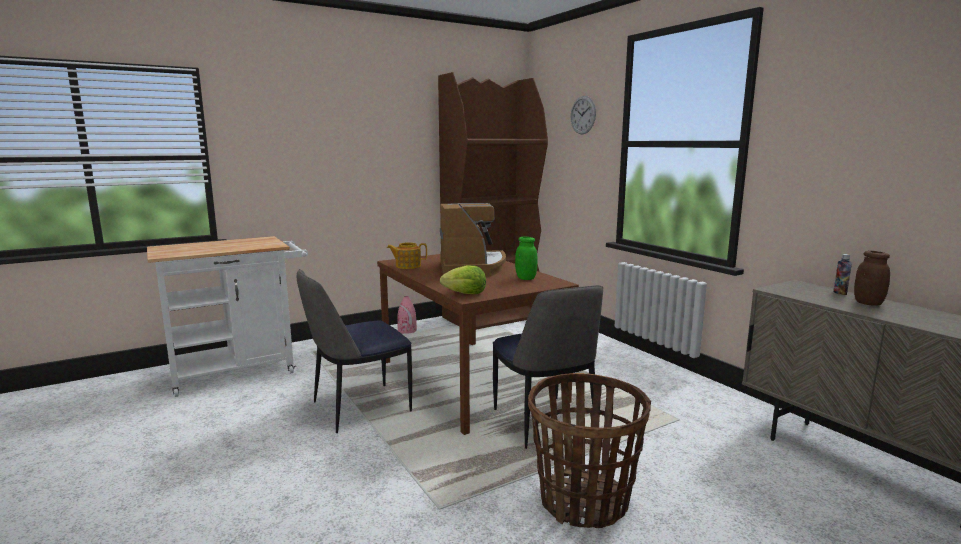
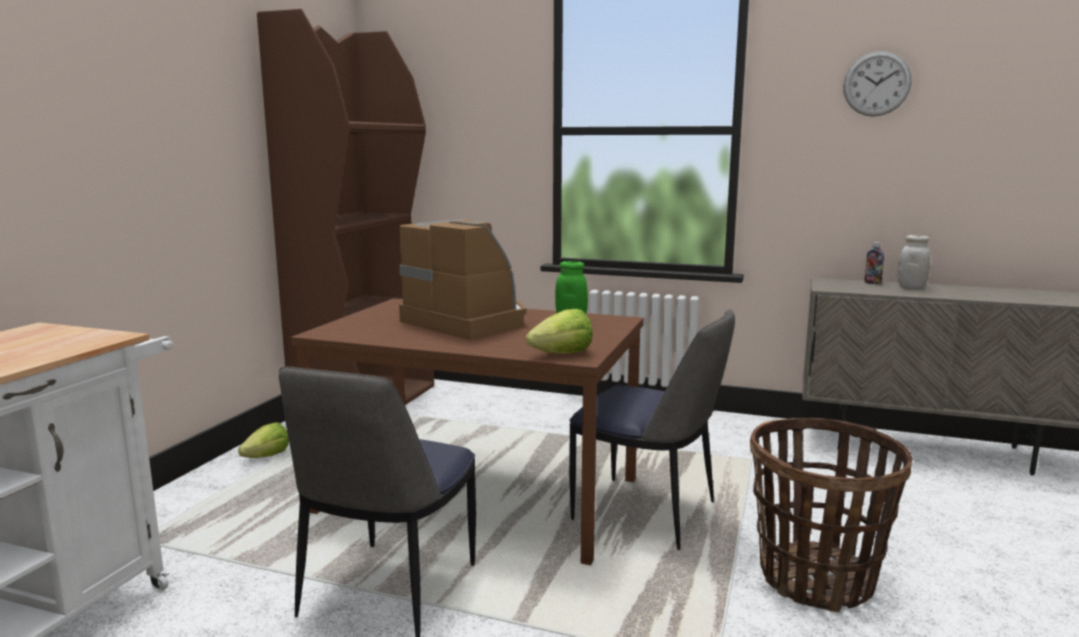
camera: 40 degrees left, 0 degrees up
(407, 266) = (367, 335): teapot -> none
(407, 331) = (267, 456): pink vase -> lettuce
(583, 115) = (478, 90): wall clock -> wall clock (876, 84)
(868, 303) = (911, 287): brown jar -> white jar

